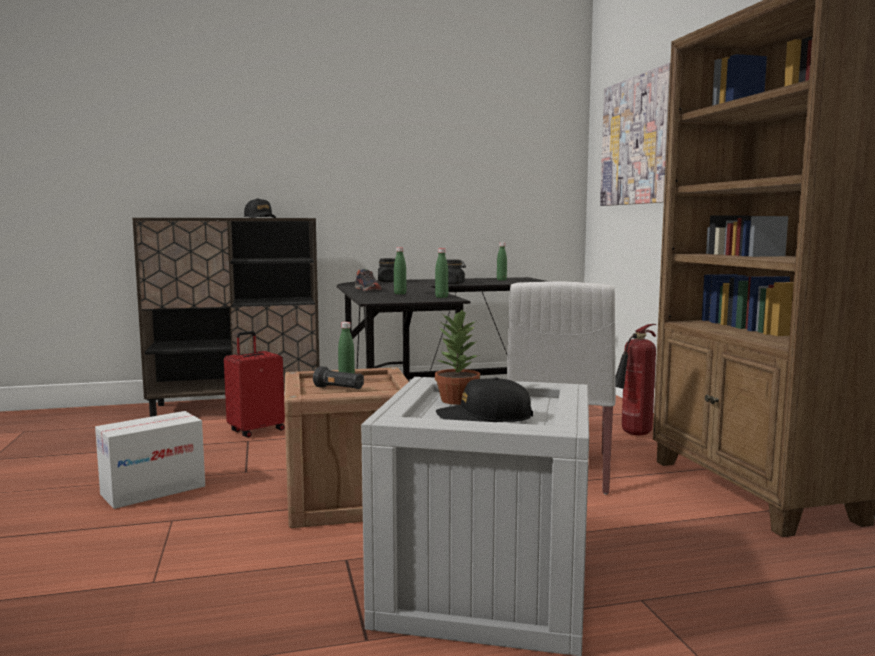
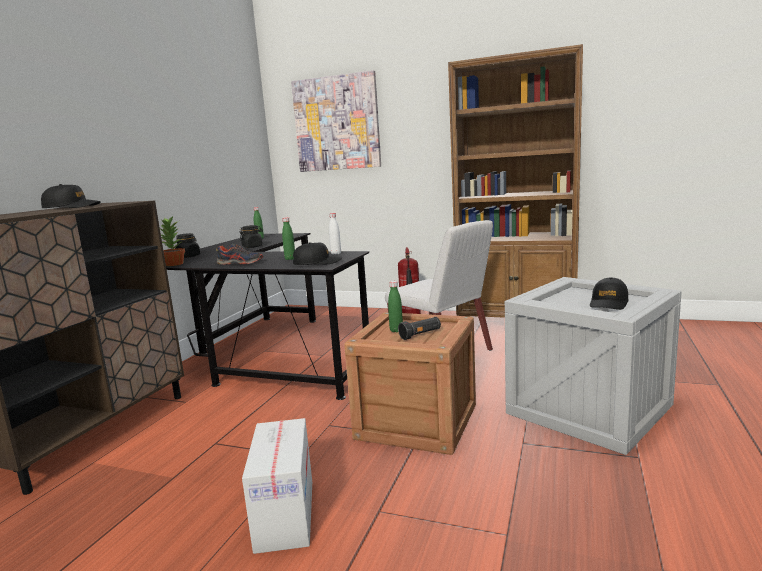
camera: 55 degrees left, 5 degrees up
(256, 431) = (192, 434): red suitcase -> none
(388, 299) = (317, 262): none -> black cap
(441, 297) = (336, 253): green bottle -> white bottle
(456, 400) = (561, 303): potted plant -> potted plant (174, 264)

